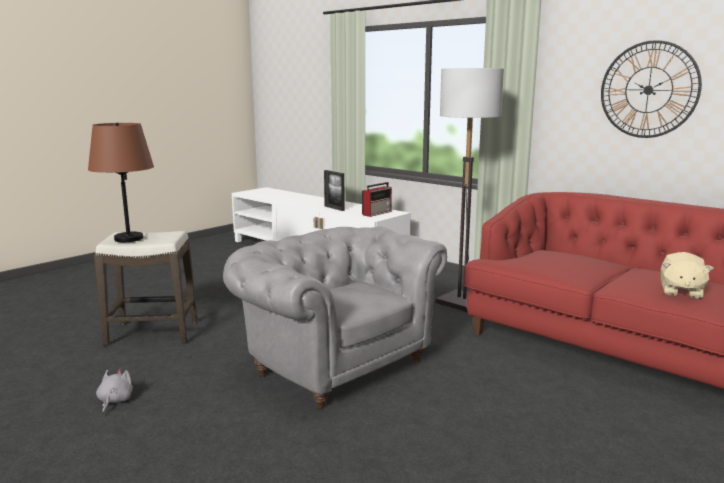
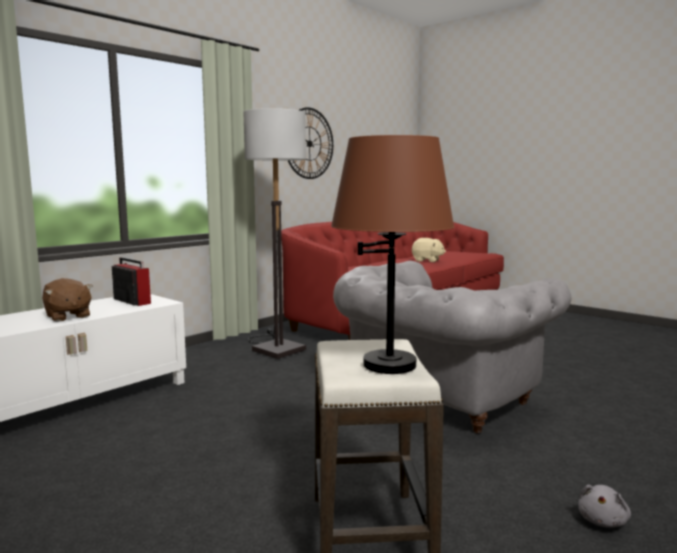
camera: 90 degrees left, 5 degrees down
(114, 401) = (602, 521): grey plush toy -> grey plush toy turned 60 degrees counterclockwise
(334, 208) = (67, 316): picture frame -> brown plush toy

